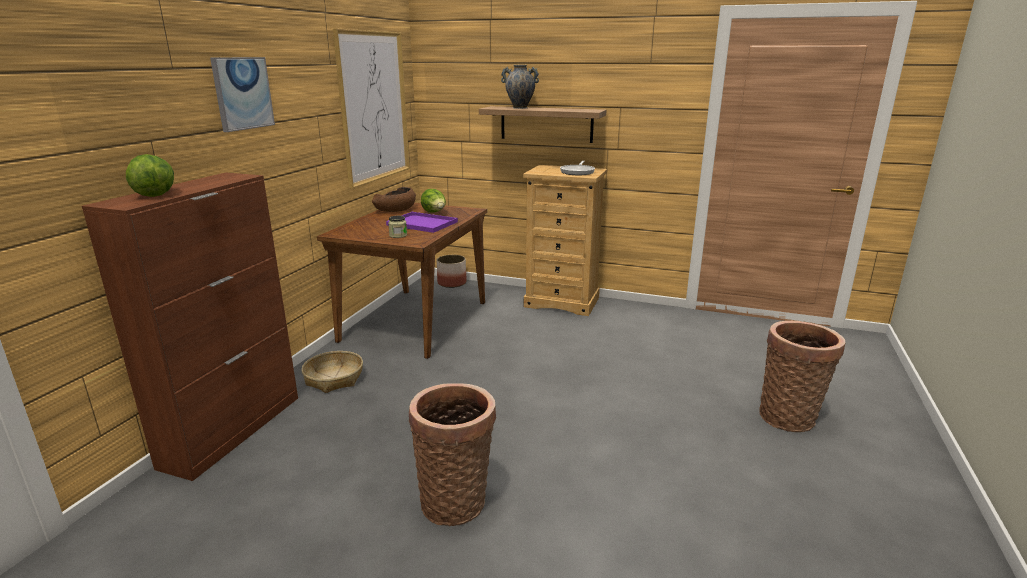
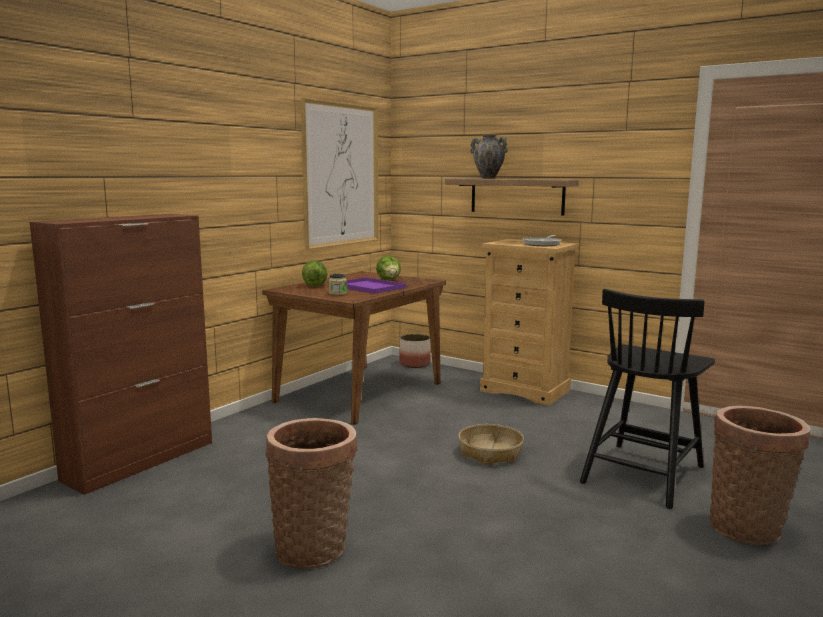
camera: 15 degrees right, 10 degrees down
(155, 194) = (93, 219): lettuce -> lettuce (314, 285)
(242, 93) = (198, 146): picture -> none
(334, 378) = (254, 431): basket -> basket (490, 452)
(395, 210) = (352, 277): brown bowl -> none
(692, 376) = (643, 473): none -> black chair

